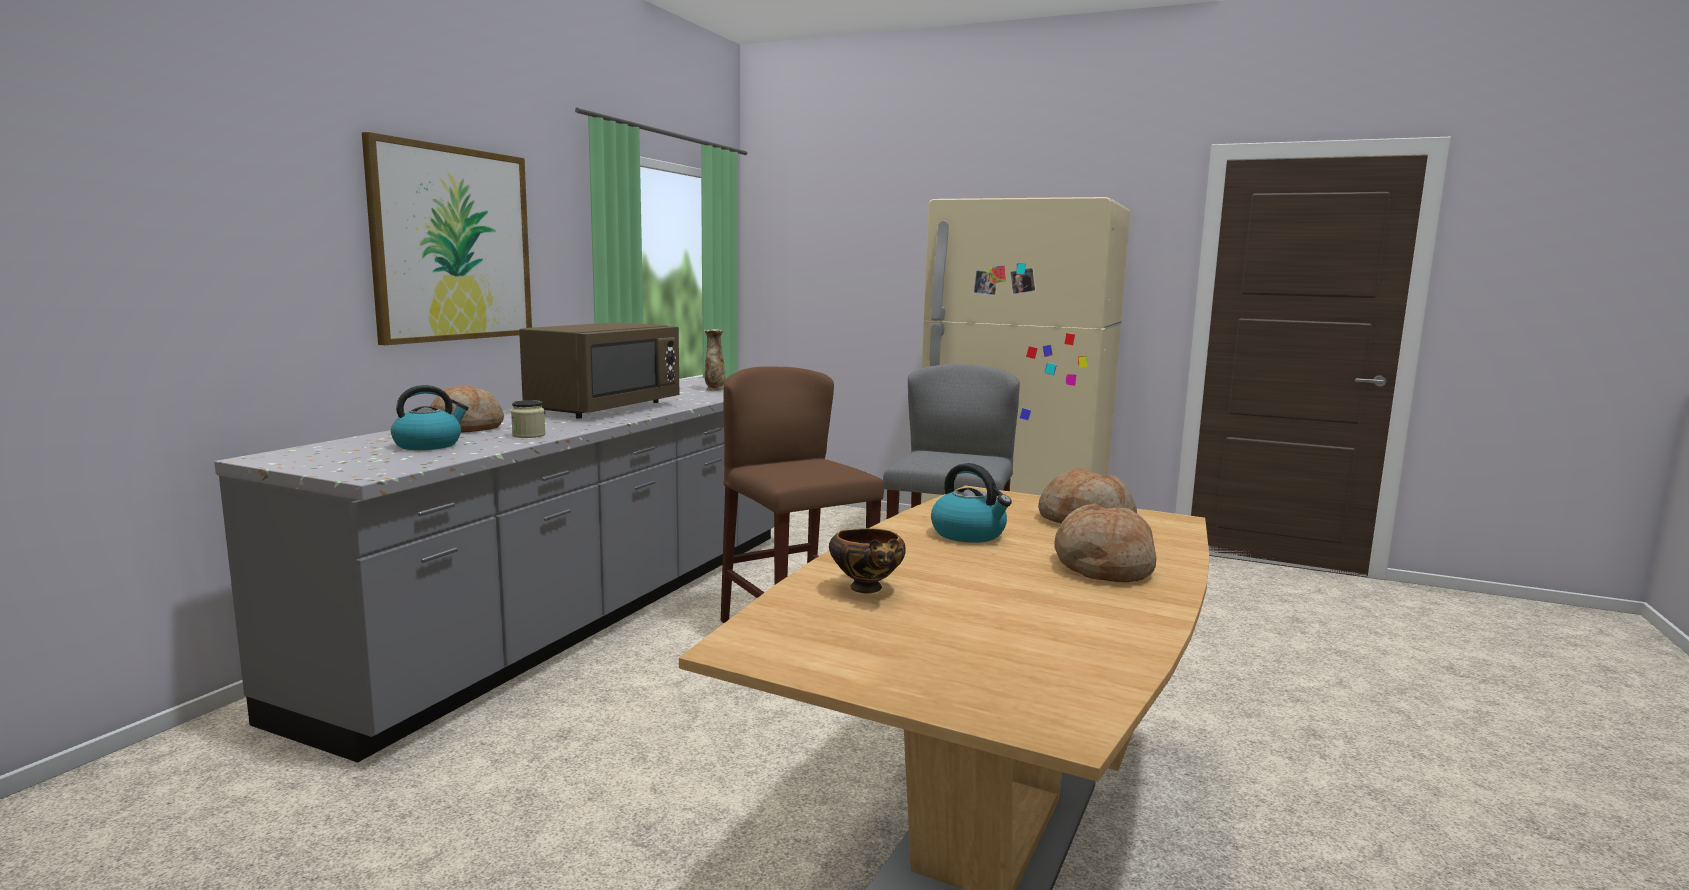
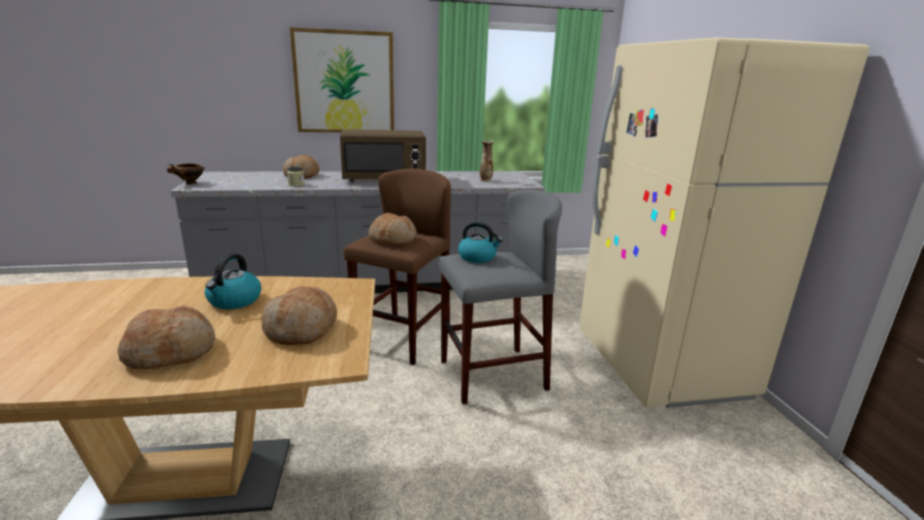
camera: 55 degrees right, 10 degrees up
(429, 445) = (256, 180): kettle -> kettle (478, 257)
(810, 468) = (393, 239): none -> bread
(868, 589) = (98, 298): bowl -> bowl (190, 183)

